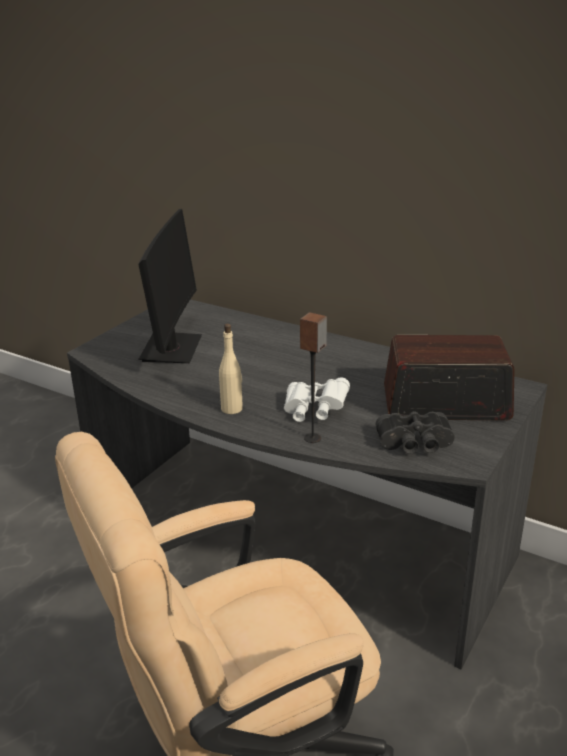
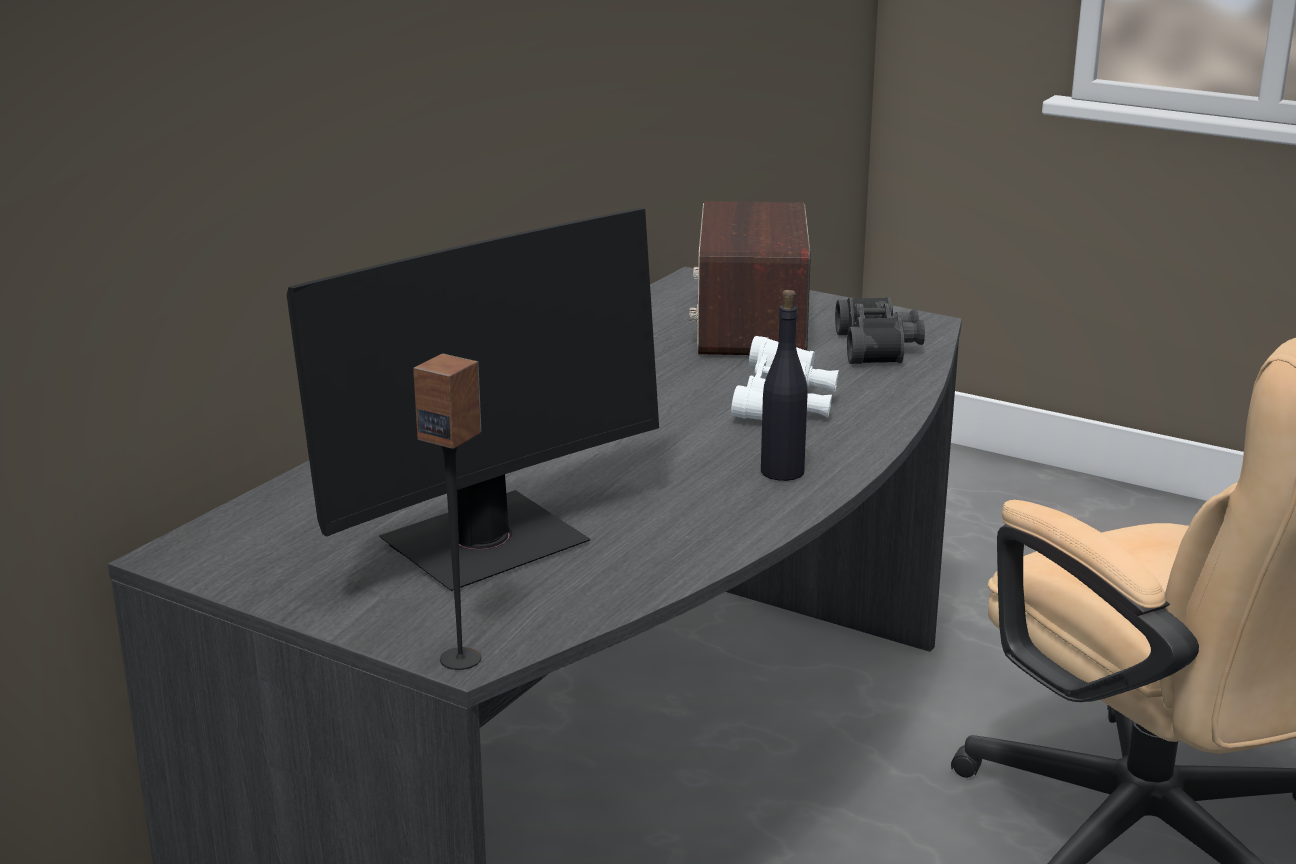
camera: 90 degrees left, 5 degrees down
(171, 349) = (486, 544): monitor -> monitor turned 135 degrees clockwise
(232, 408) = (782, 471): beige bottle -> black bottle
(313, 438) = (878, 409): speaker -> speaker (461, 659)

